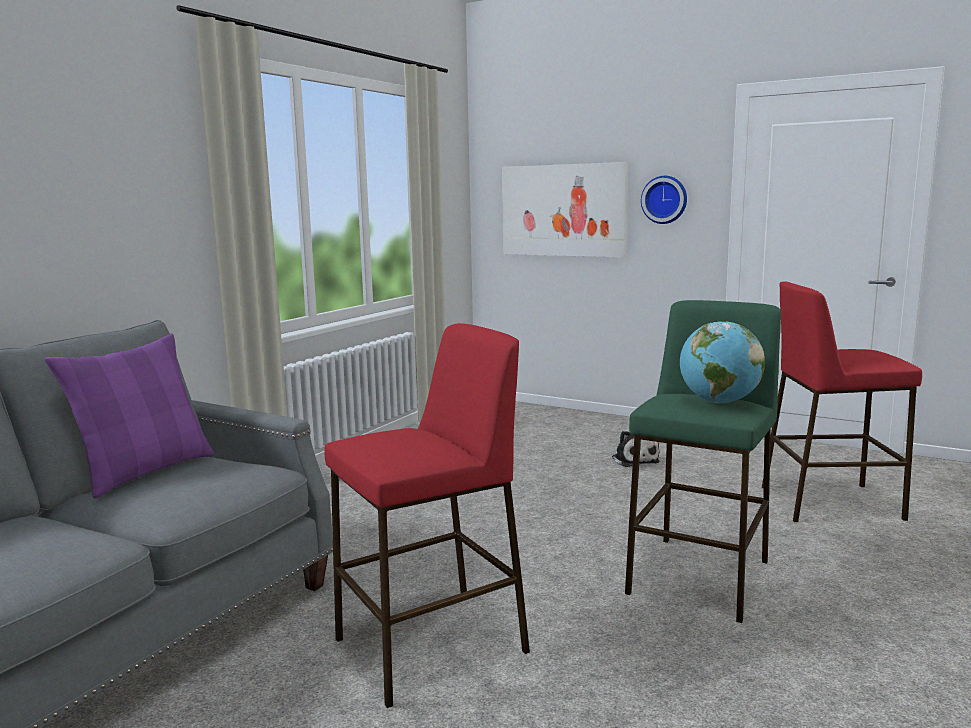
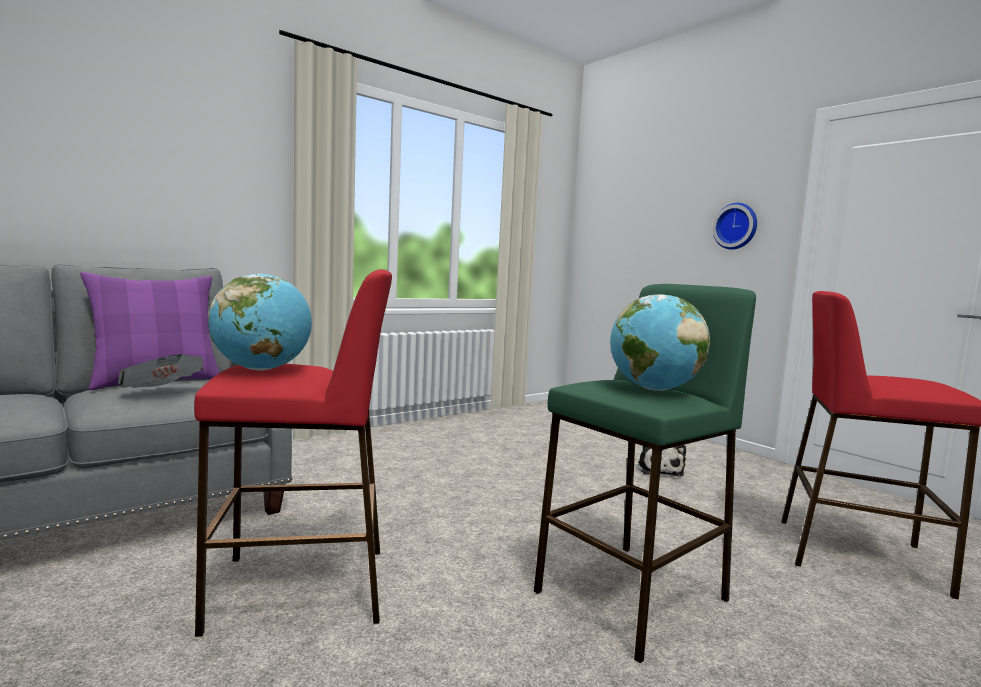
camera: 20 degrees right, 5 degrees down
(198, 485) = (162, 393): none -> newspaper
(392, 445) = (262, 369): none -> globe
(563, 210) = (644, 237): picture -> none

